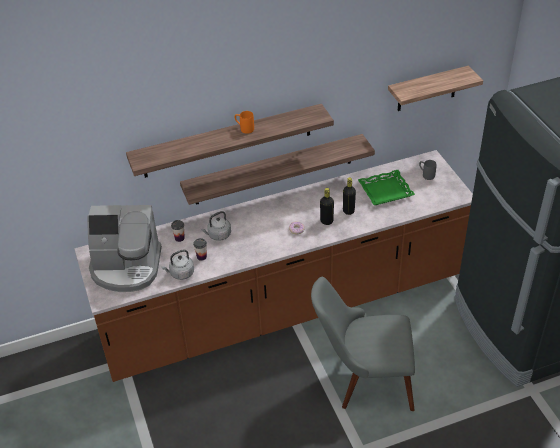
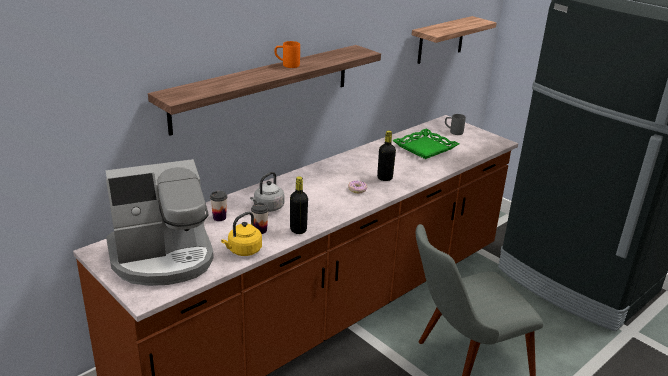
camera: 25 degrees left, 15 degrees down
(181, 273) = (243, 251): grey kettle -> yellow kettle
(274, 170) = (307, 133): shelf -> none
(348, 211) = (401, 167): black bottle -> black bottle (298, 230)

